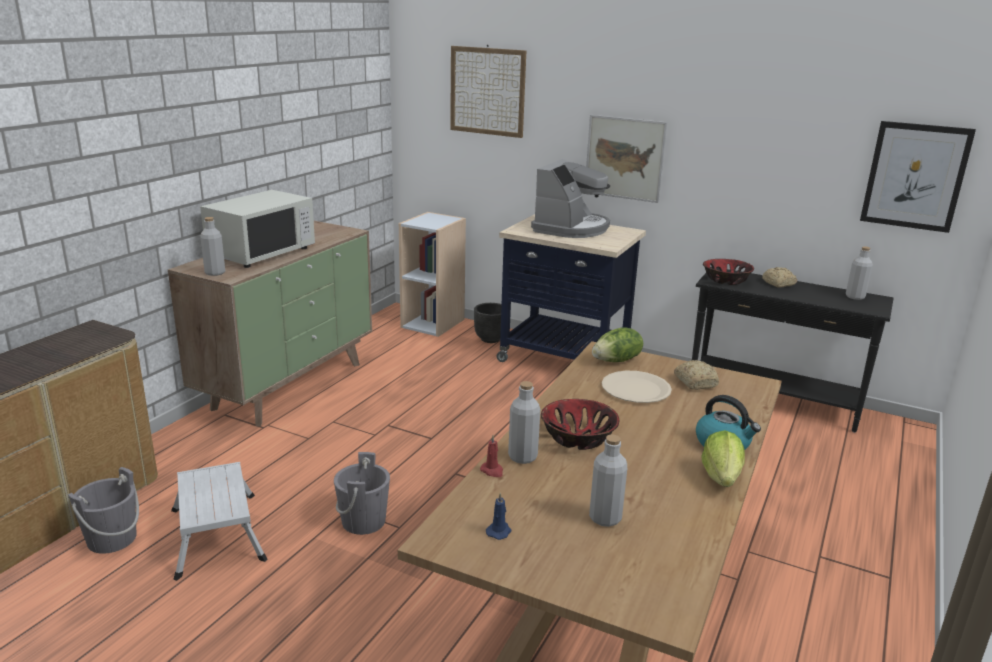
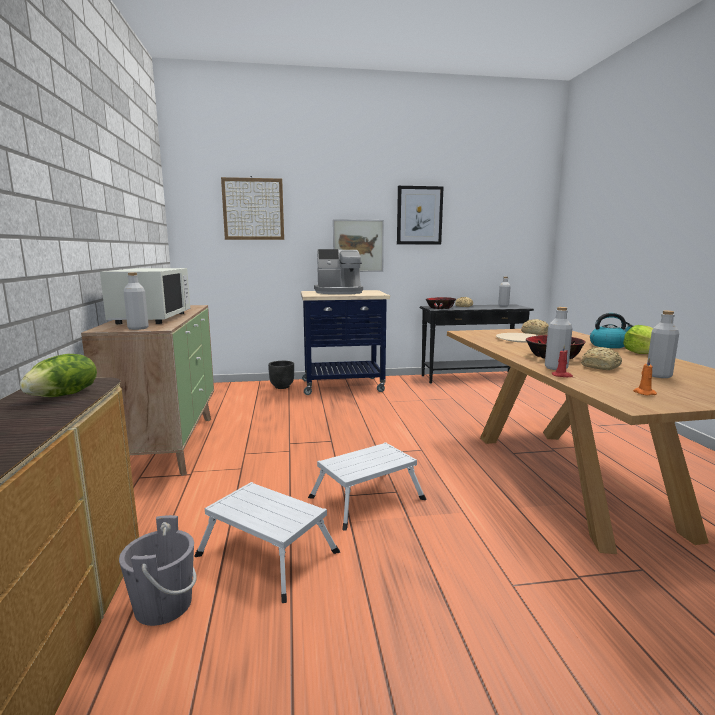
camera: 35 degrees left, 10 degrees down
(363, 521) = (367, 498): grey bucket -> white step ladder
(433, 323) = (229, 387): bookcase -> none
(499, 531) = (643, 393): blue candle -> orange candle
(571, 228) = (339, 292): coffee machine -> coffee machine turned 90 degrees clockwise
(583, 476) = (601, 366): none -> bread
(617, 360) = (480, 333): lettuce -> lettuce (65, 395)
(915, 176) = (516, 237): picture -> picture (419, 215)

